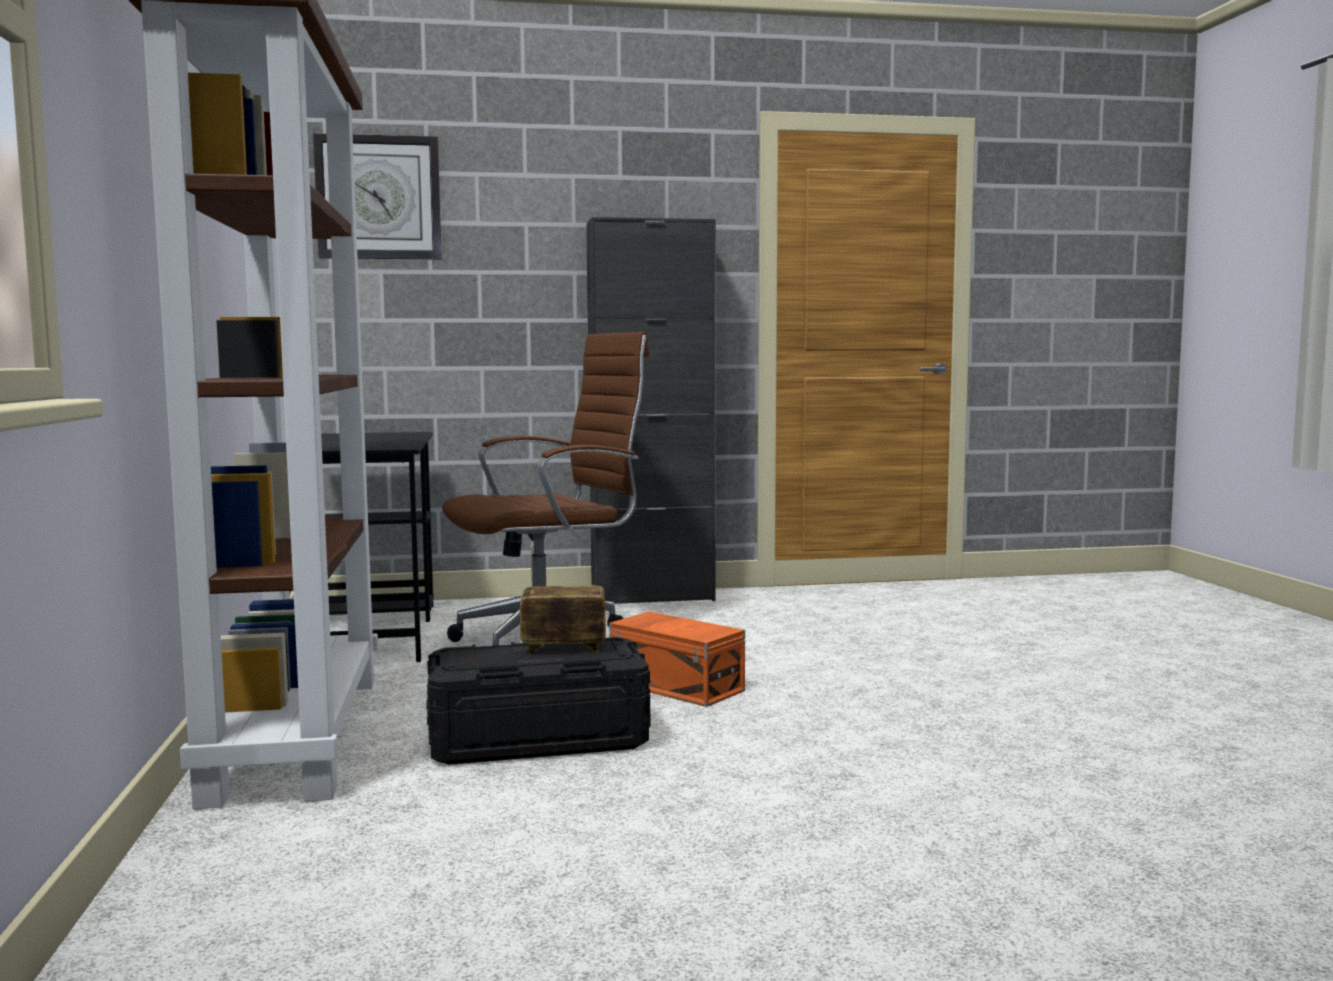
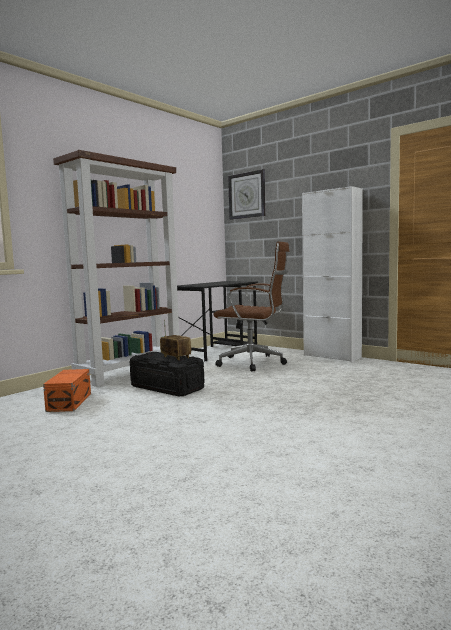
camera: 50 degrees right, 0 degrees up
(652, 597) = (332, 356): black cabinet -> white cabinet
(676, 685) = (244, 384): orange storage box -> orange storage box (70, 402)

